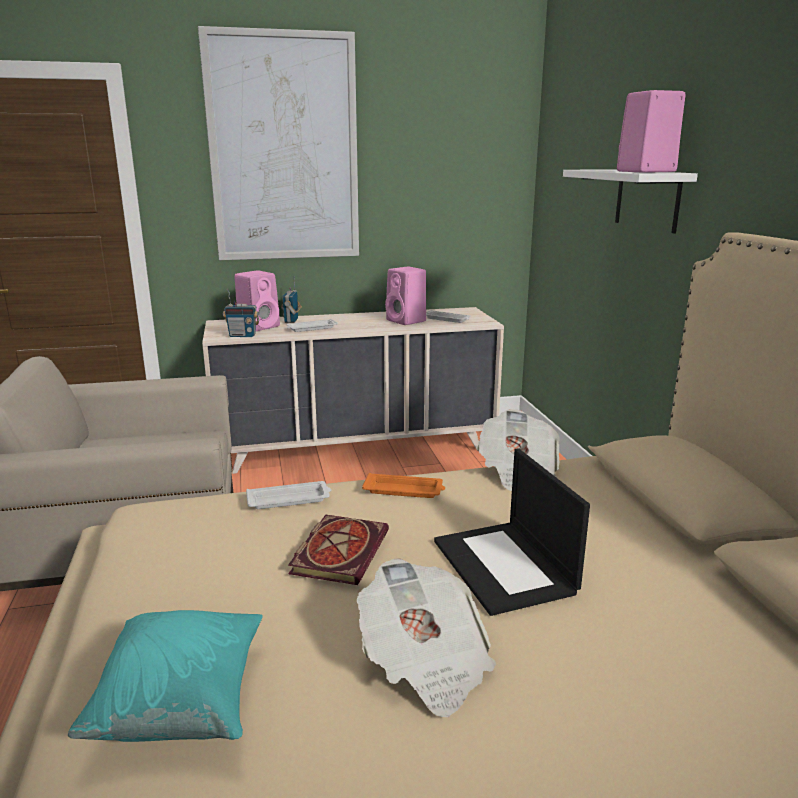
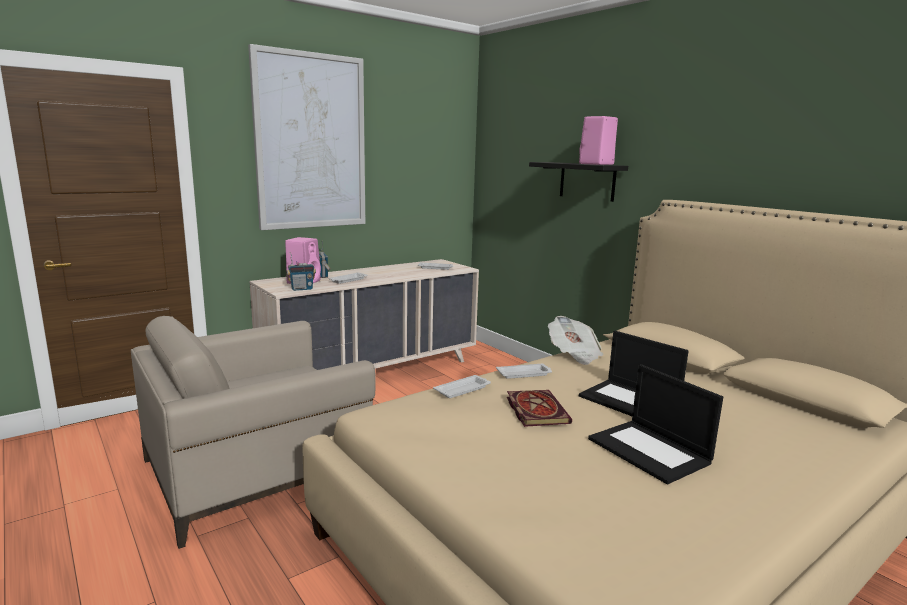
camera: 25 degrees left, 5 degrees down
(181, 706) = (554, 501): turquoise pillow -> none
(404, 490) = (524, 374): orange tray -> white tray
(407, 321) = (410, 271): pink speaker -> none
(425, 663) = (650, 451): newspaper -> laptop
(647, 199) = (587, 181): white shelf -> black shelf

